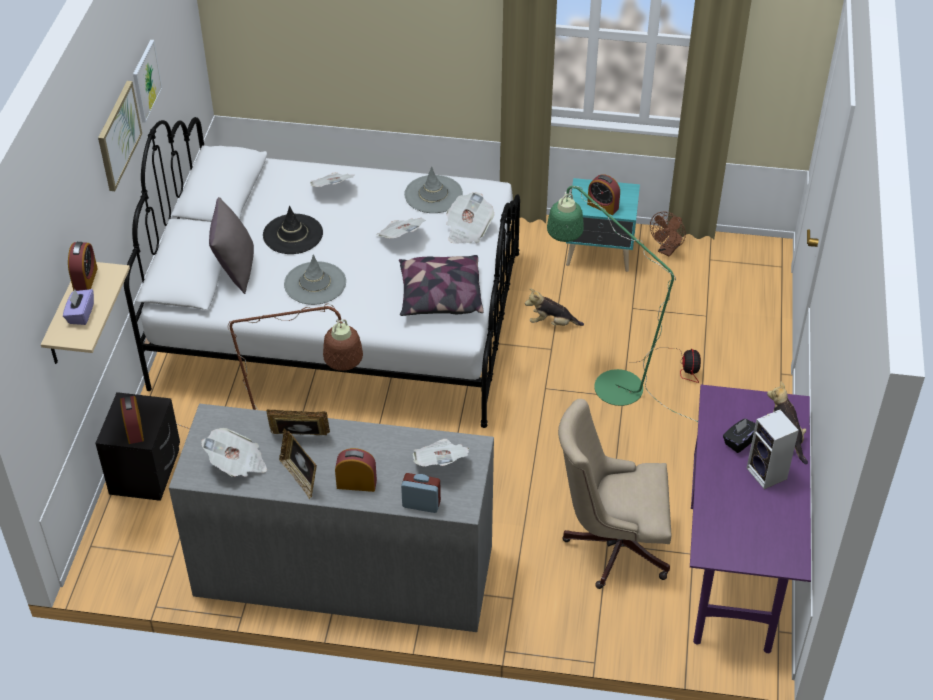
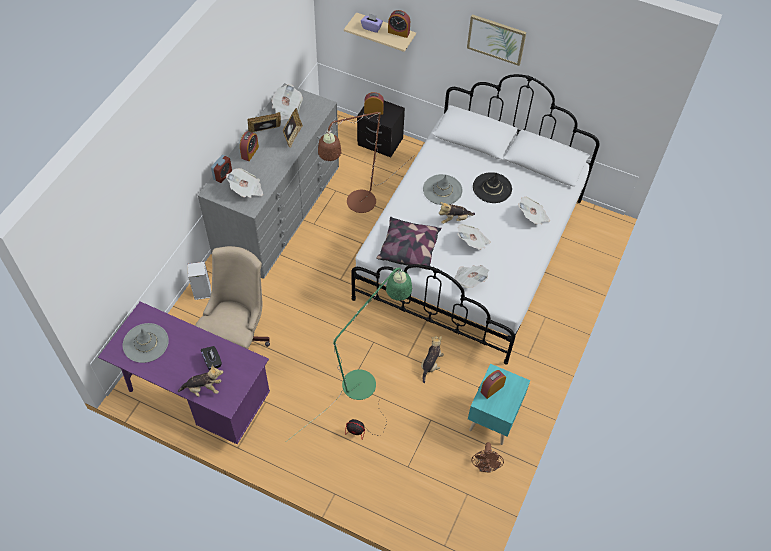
camera: 105 degrees right, 10 degrees up
(146, 80) = (551, 58): picture -> none
(235, 270) = (467, 155): grey pillow -> none
(367, 262) = (454, 219): none -> plush toy
(433, 195) = (512, 270): grey hat -> grey hat (145, 343)
(667, 250) = (485, 466): brown fan -> brown fan turned 135 degrees counterclockwise
(768, 474) = (180, 366): speaker -> speaker (201, 292)

